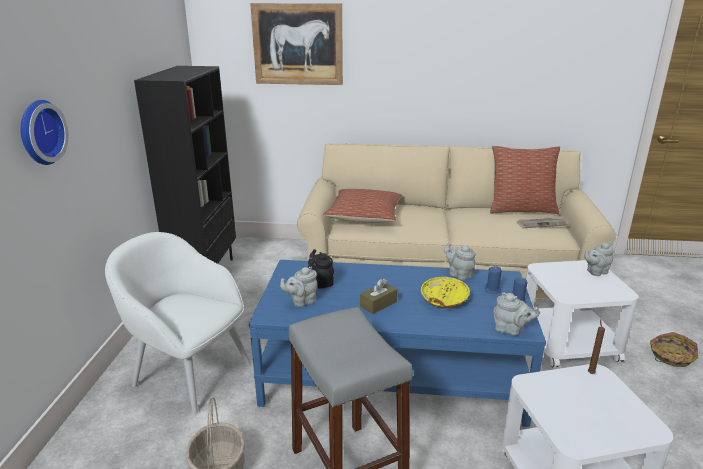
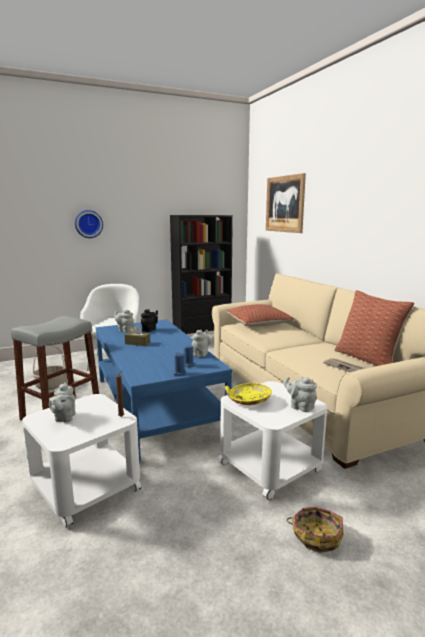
camera: 60 degrees right, 10 degrees down
(443, 300) = (158, 355): yellow bowl -> yellow bowl (248, 400)
(511, 330) = (137, 375): grey teapot -> grey teapot (64, 418)

